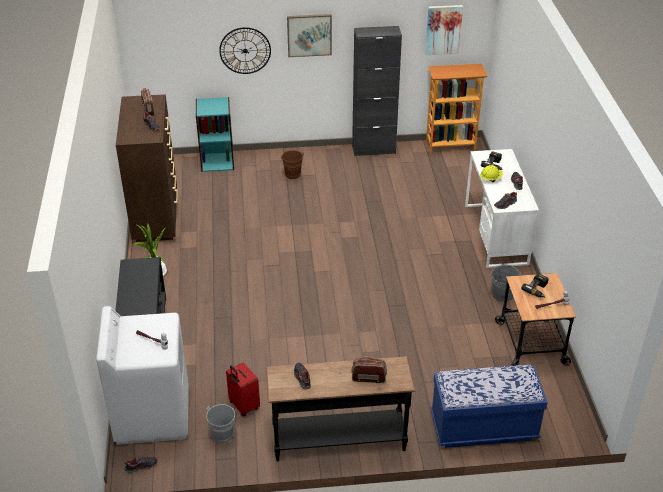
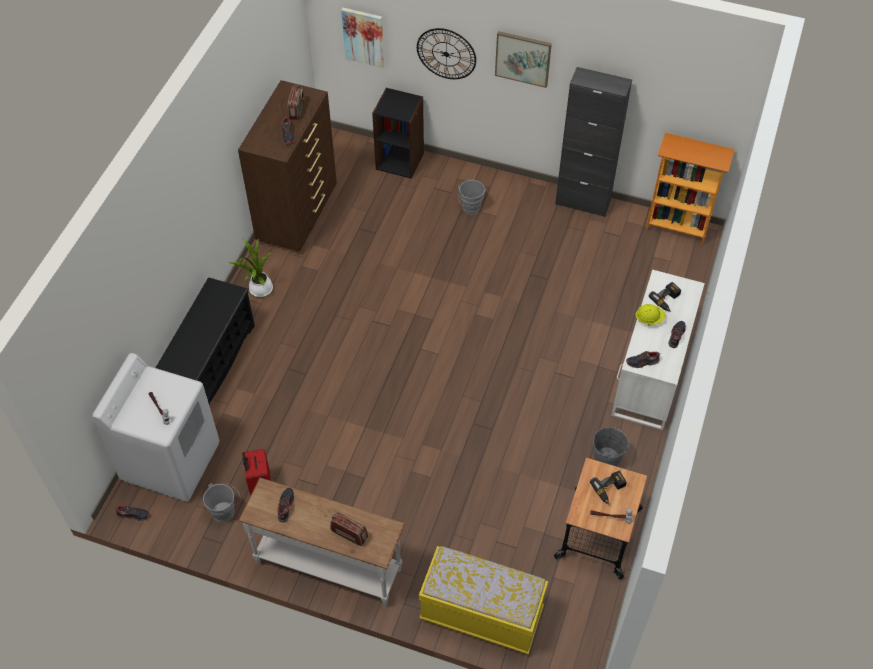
camera: 25 degrees right, 15 degrees up
(217, 161) = (400, 160): turquoise bookcase -> black bookcase
(293, 176) = (471, 209): brown bucket -> grey bucket
(339, 439) = (329, 565): black console table -> white console table
(443, 29) = (690, 98): picture -> picture (363, 37)
(483, 427) = (481, 615): blue bench -> yellow bench

